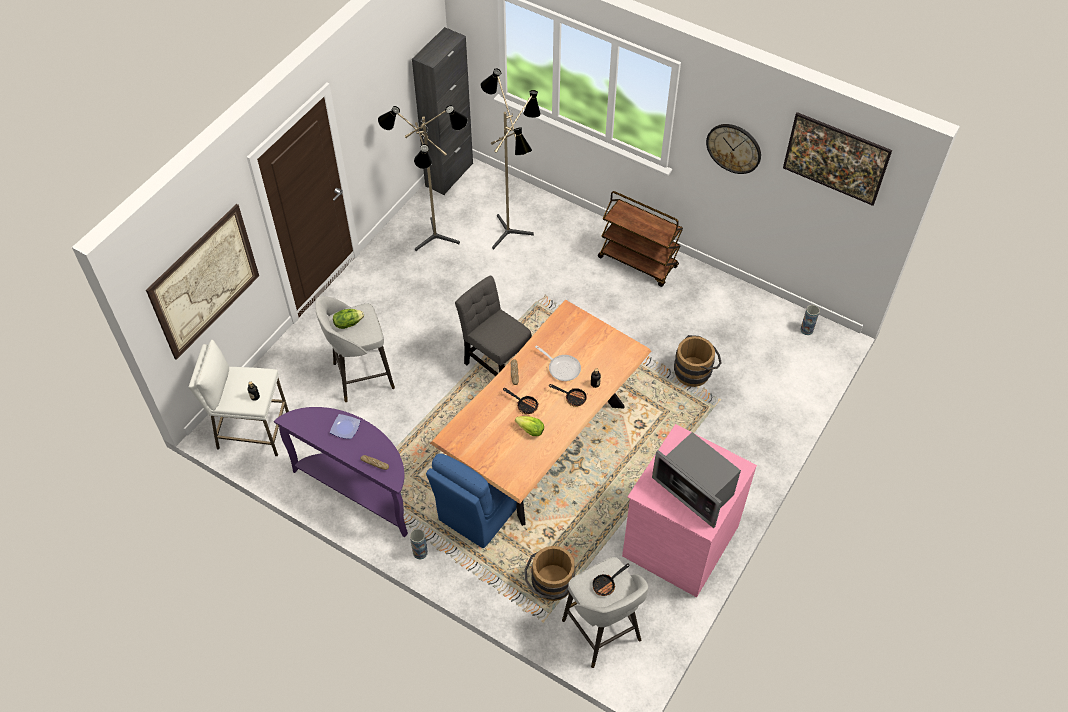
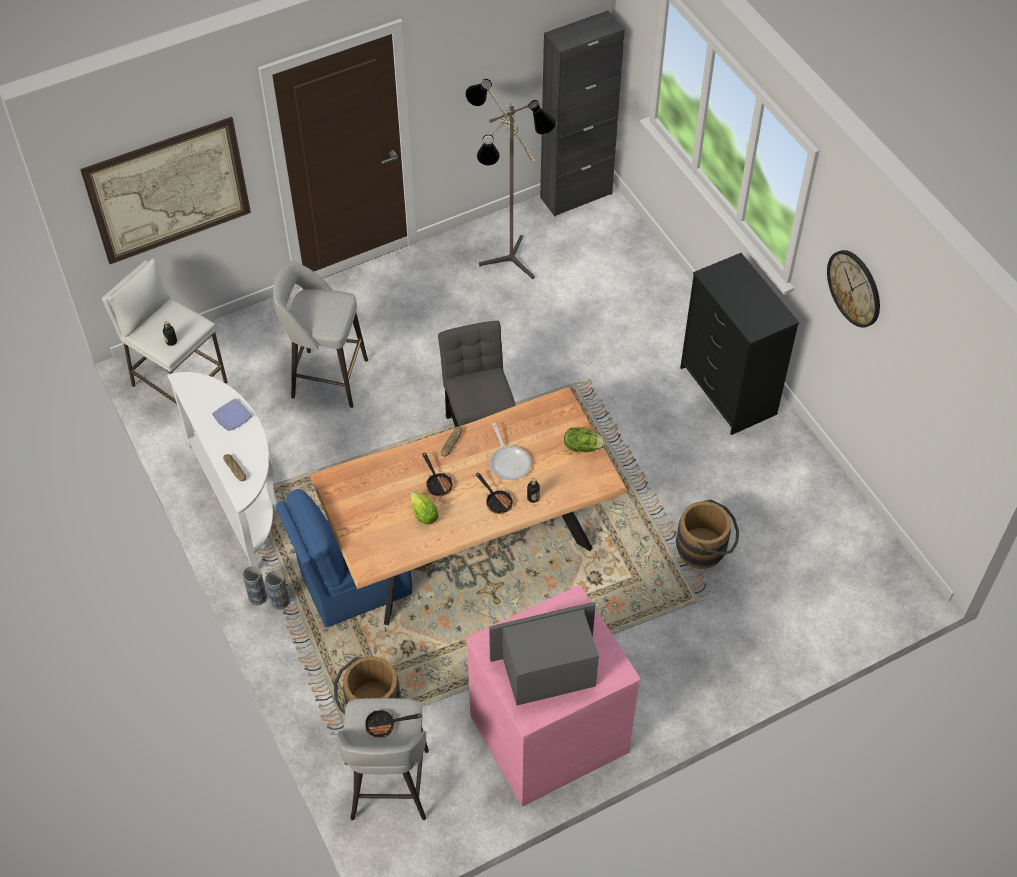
camera: 30 degrees right, 0 degrees up
(348, 323) = (315, 306): lettuce -> lettuce (582, 446)
(359, 490) = (242, 499): purple console table -> white console table
(512, 231) = (604, 290): floor lamp -> none
(638, 262) = (727, 391): brown cart -> black dresser
(696, 489) = (548, 670): microwave -> microwave turned 90 degrees clockwise
(806, 330) = (881, 565): vase -> vase (280, 601)
(832, 172) = (946, 366): picture -> none

